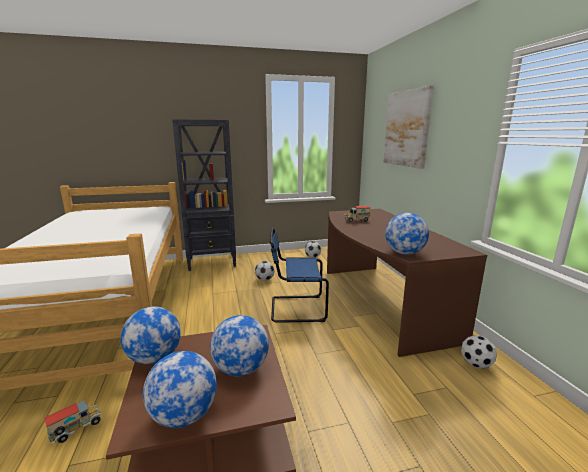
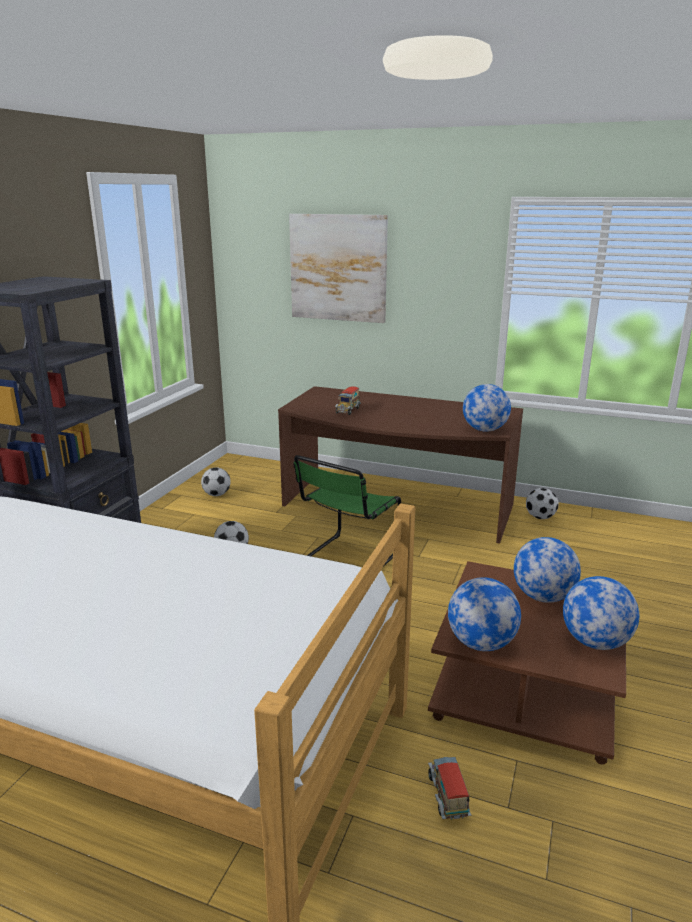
camera: 55 degrees left, 5 degrees up
(295, 309) = (346, 561): blue chair -> green chair

